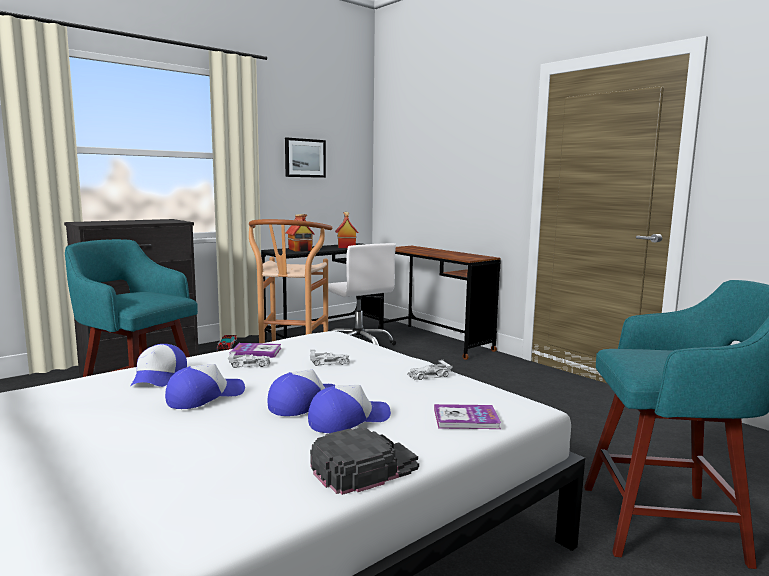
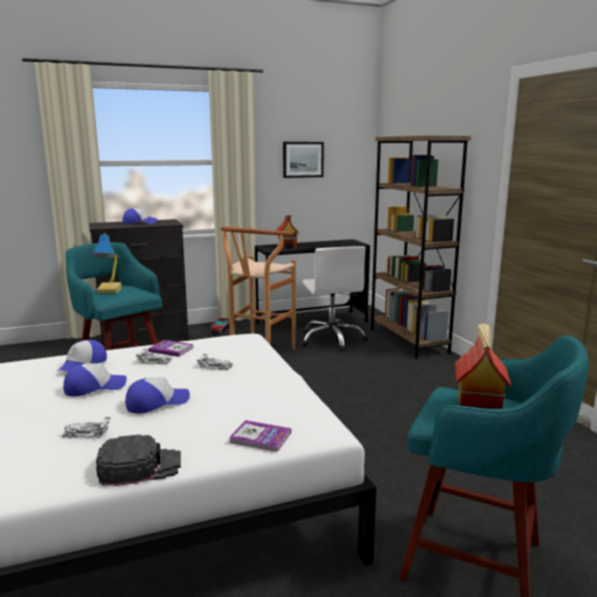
camera: 20 degrees right, 5 degrees up
(129, 296) = (110, 290): none -> table lamp
(346, 247) = (333, 244): toy house -> toy house (477, 405)
(348, 420) = (171, 423): cap -> cap (139, 223)
(428, 376) = (280, 390): white toy car -> white toy car (86, 433)
(435, 341) = (408, 340): brown desk -> brown bookcase

